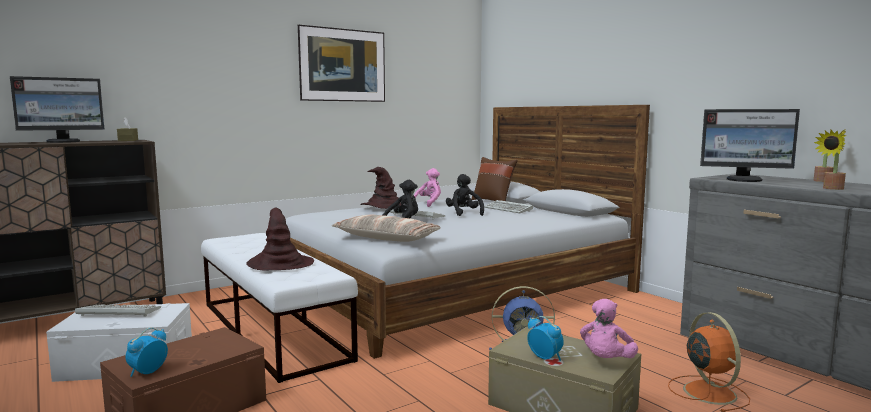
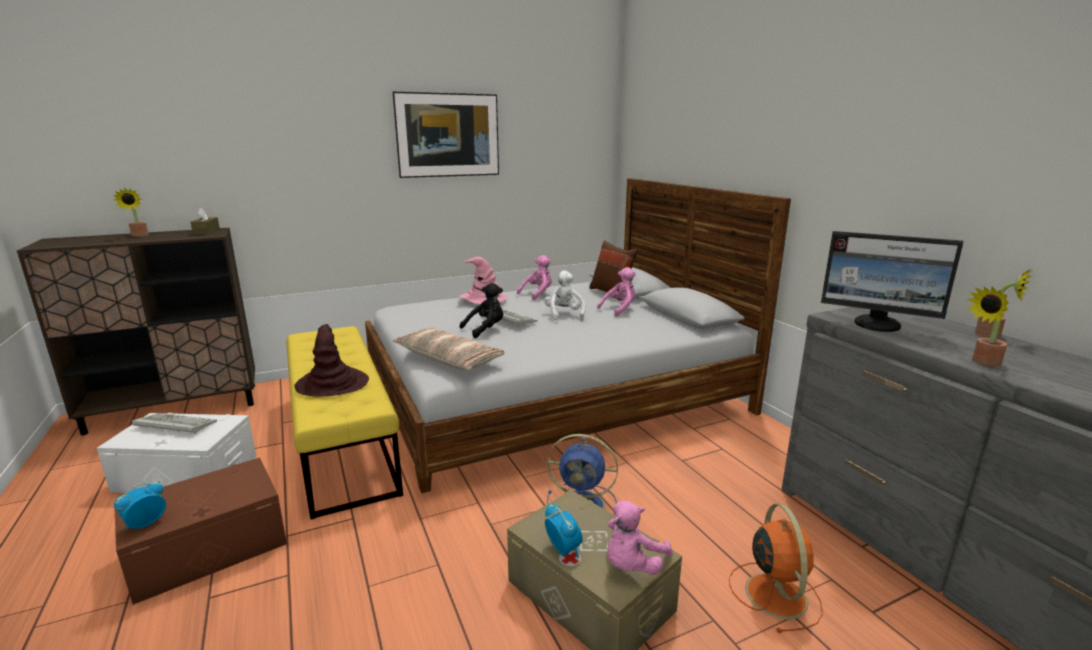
camera: 10 degrees right, 10 degrees up
(64, 142) = (139, 236): monitor -> potted plant
(272, 330) = (342, 439): white bench -> yellow bench
(382, 207) = (482, 299): brown hat -> pink hat
(464, 213) = (564, 315): black plush toy -> white plush toy
(509, 209) = (619, 309): keyboard -> pink plush toy

